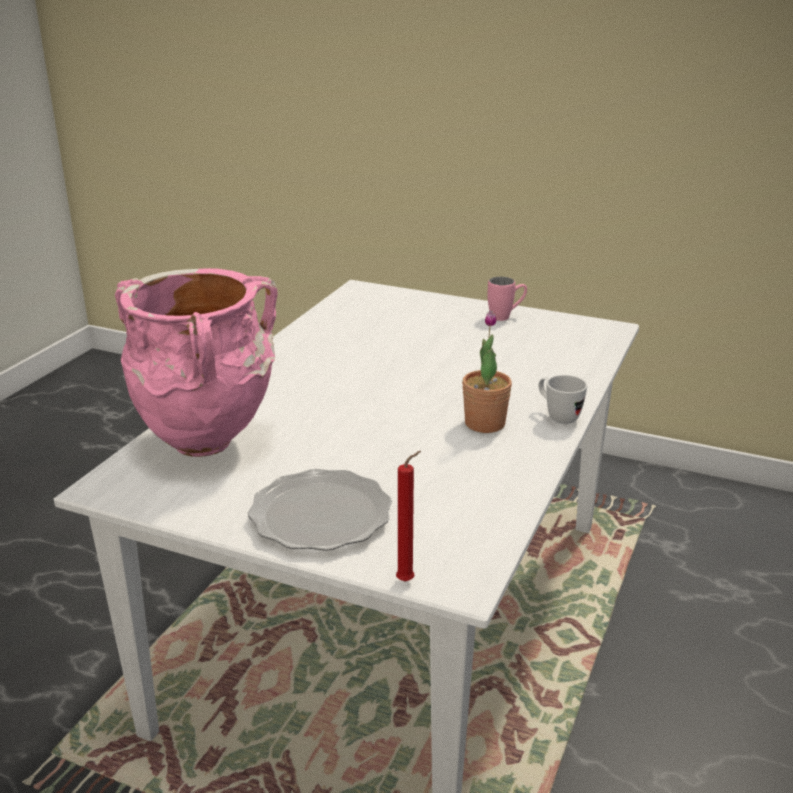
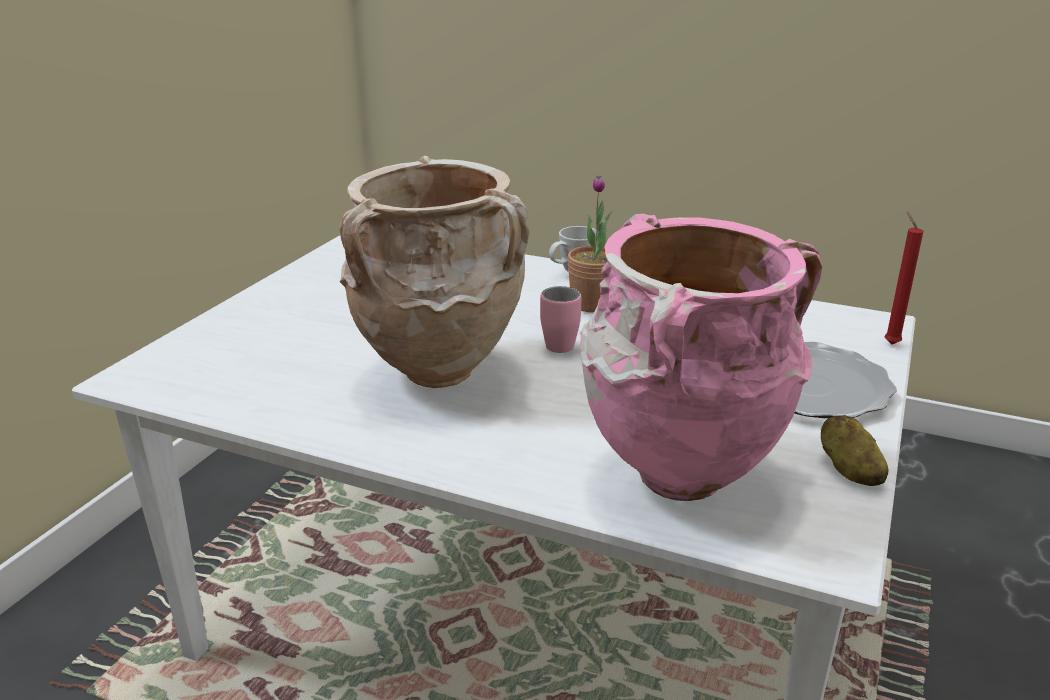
camera: 90 degrees left, 0 degrees up
(190, 511) = (848, 469): none -> potato
(354, 368) = (441, 375): none -> beige vase
(506, 316) = (304, 282): pink mug -> pink mug (557, 342)

